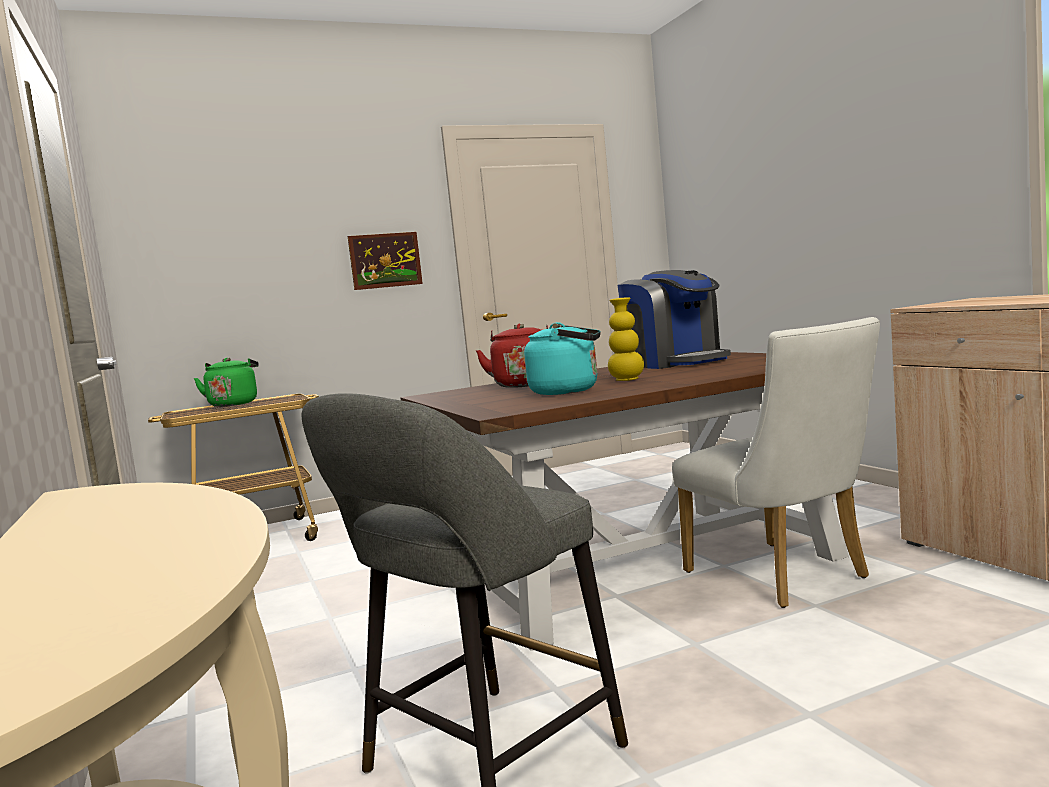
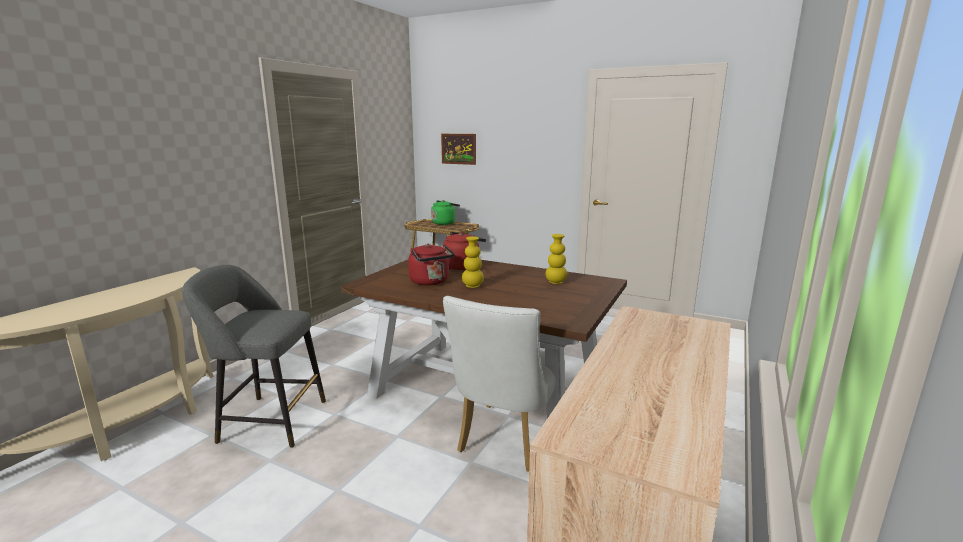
camera: 50 degrees right, 10 degrees up
(385, 260) = (538, 157): picture -> picture (458, 149)
(569, 391) = (431, 282): turquoise kettle -> red kettle
(676, 363) = (555, 282): coffee machine -> yellow vase

